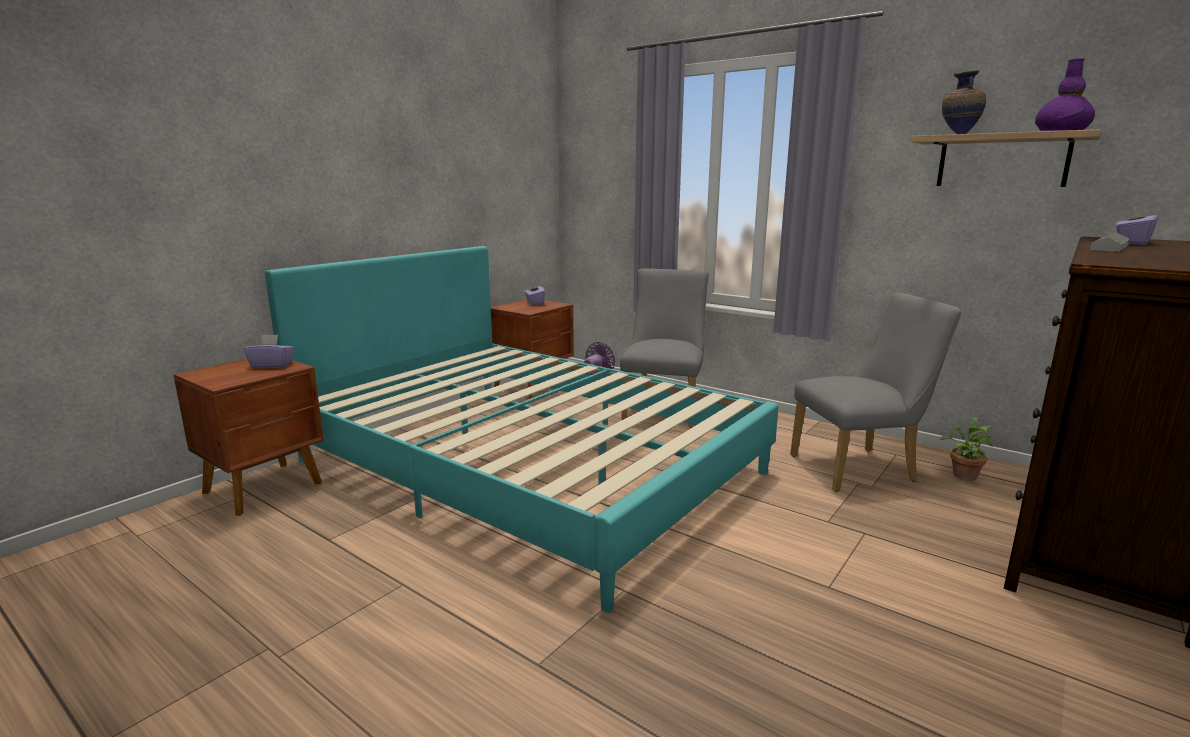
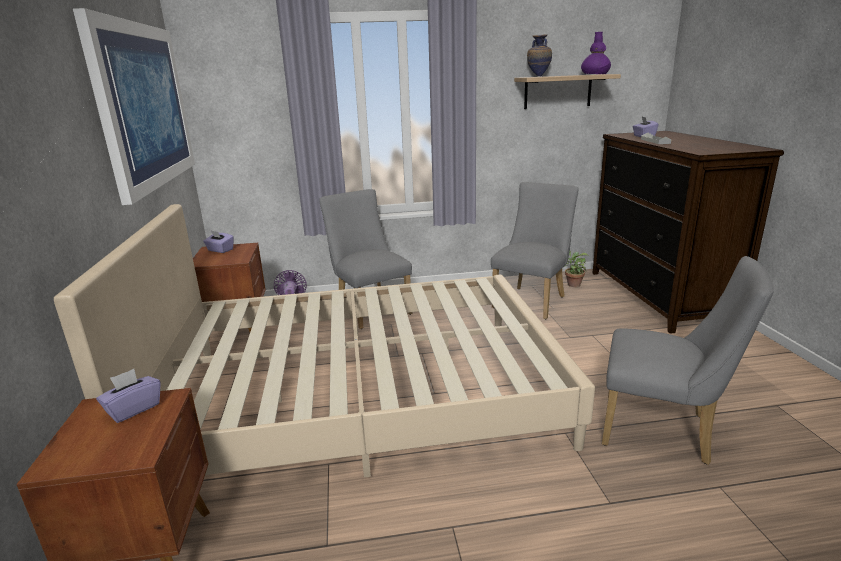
camera: 45 degrees left, 5 degrees up
(480, 155) = (144, 106): none -> picture
(528, 466) = (360, 393): turquoise bed -> beige bed
(736, 661) = (664, 431): none -> grey chair

